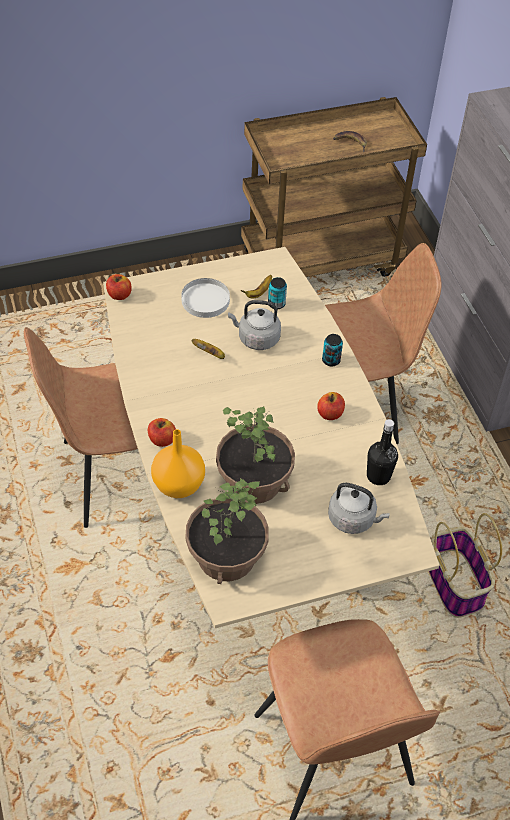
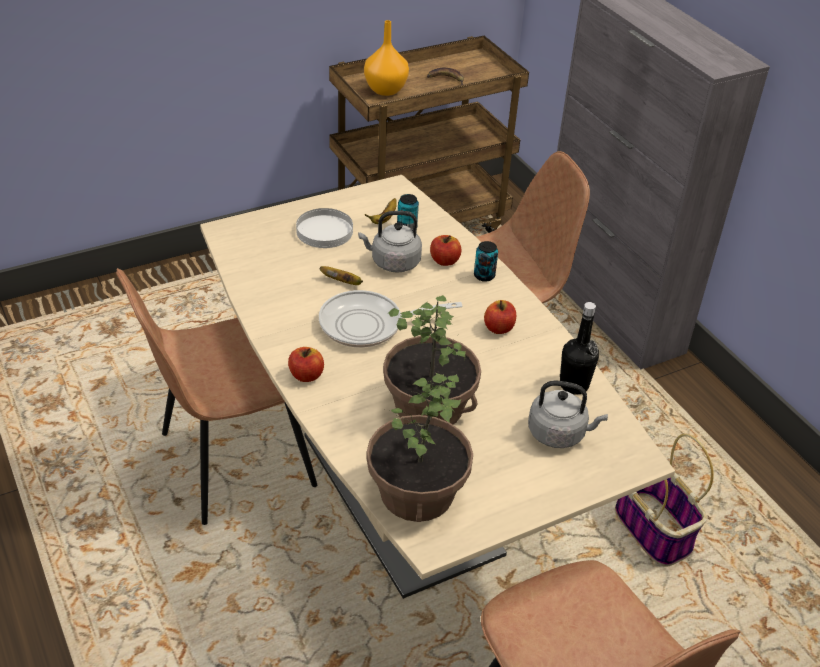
camera: 10 degrees left, 10 degrees down
(119, 295) = (222, 235): apple -> apple (444, 261)
(178, 486) = (338, 422): orange vase -> orange vase (386, 90)
(222, 398) = (368, 325): none -> frying pan

